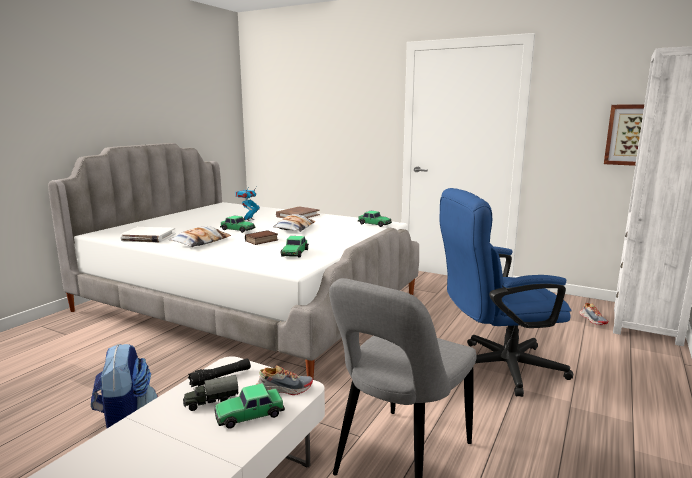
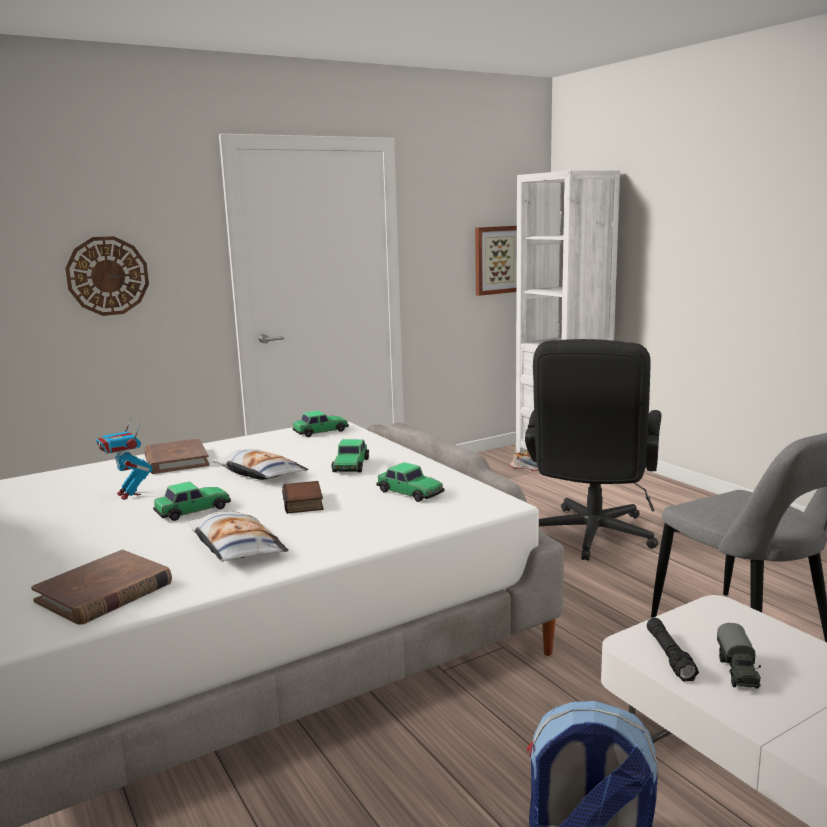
camera: 60 degrees left, 0 degrees up
(148, 237) = (104, 592): white book -> brown book
(249, 414) = (775, 649): toy car -> toy car (351, 465)
(283, 389) = (718, 619): shoe -> none
(342, 122) = (107, 276): none -> wall clock
(496, 367) = (591, 538): blue office chair -> black office chair

